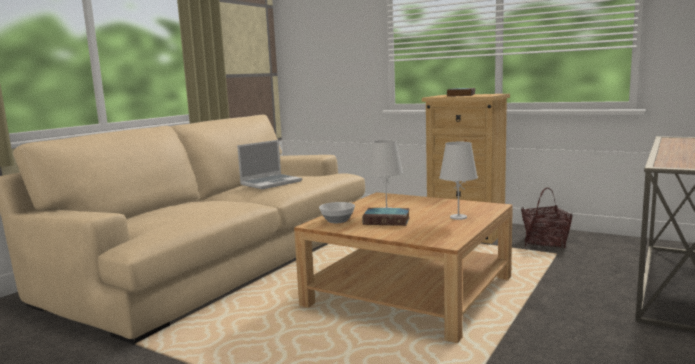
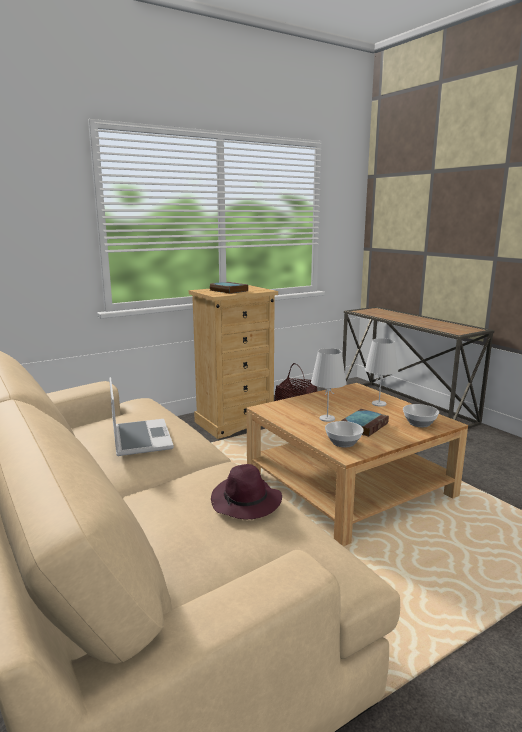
camera: 65 degrees left, 5 degrees up
(200, 211) = (246, 502): none -> purple hat
(425, 234) = (420, 424): none -> bowl

